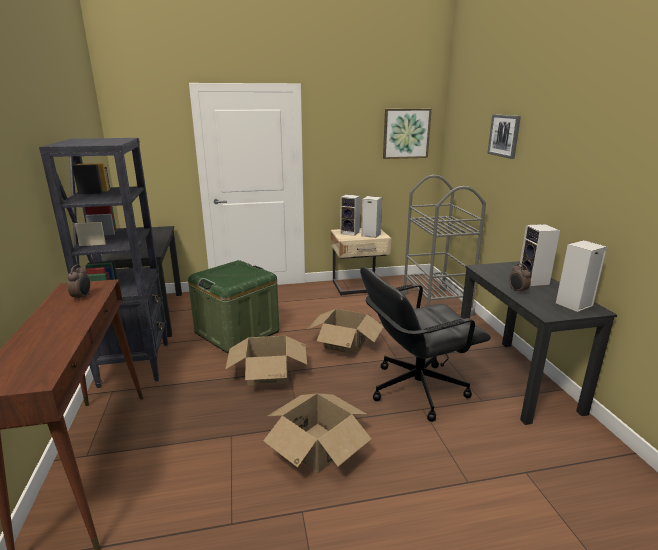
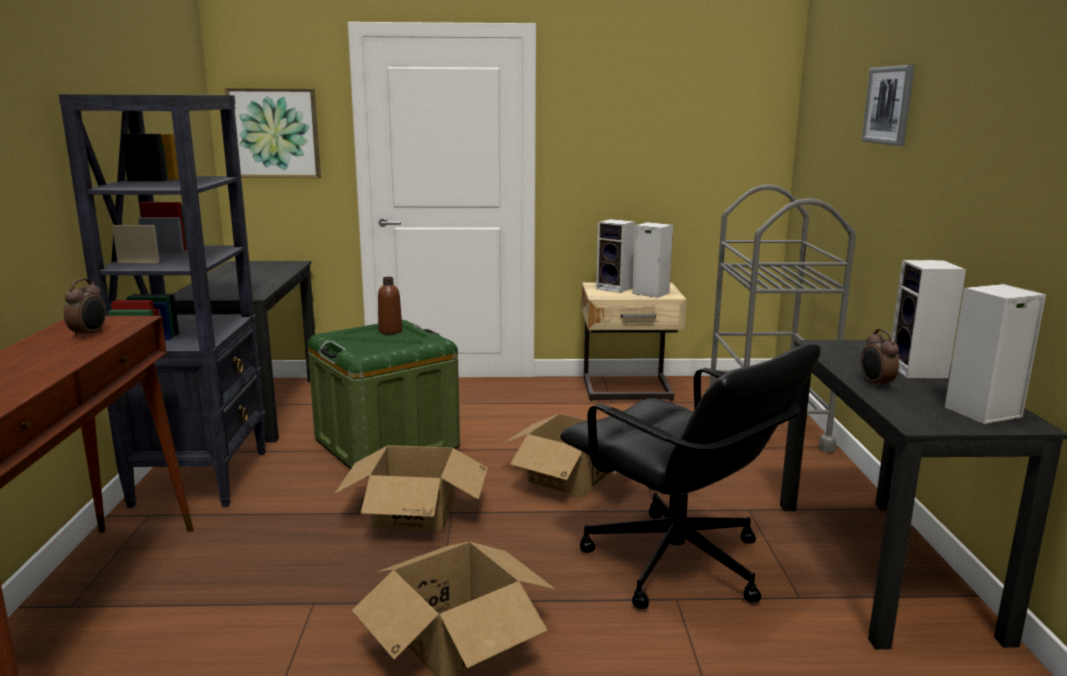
camera: 10 degrees right, 5 degrees down
(235, 268) = (390, 331): none -> brown bottle
(406, 133) = (727, 114): picture -> picture (274, 133)
(416, 389) = (676, 564): black office chair -> black office chair turned 120 degrees counterclockwise

